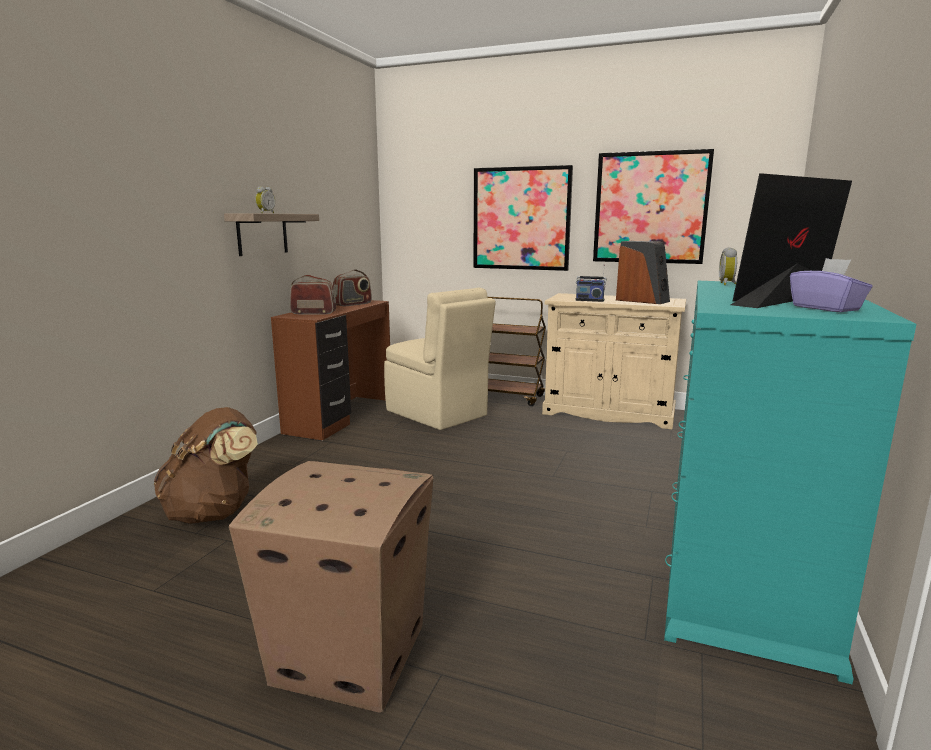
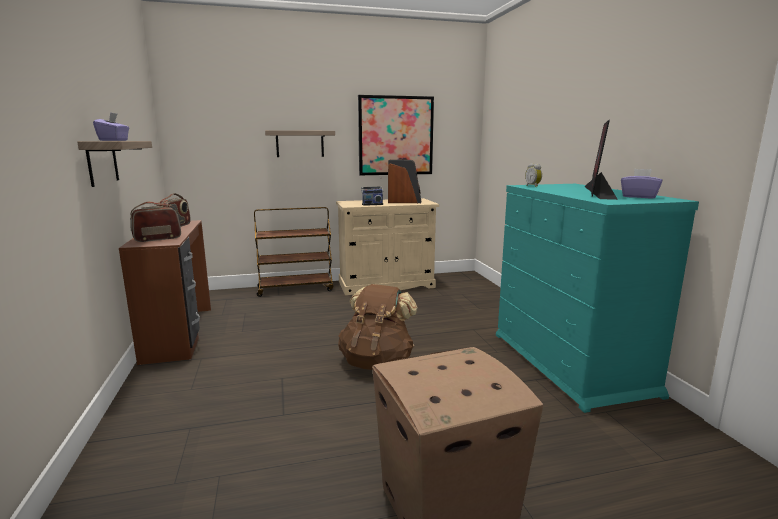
camera: 35 degrees left, 0 degrees up
(214, 512) = (168, 457): brown backpack -> brown backpack (377, 362)
(265, 213) = (114, 140): alarm clock -> purple tissue box
(437, 414) = (266, 312): beige chair -> none
(521, 219) = (300, 144): picture -> shelf

